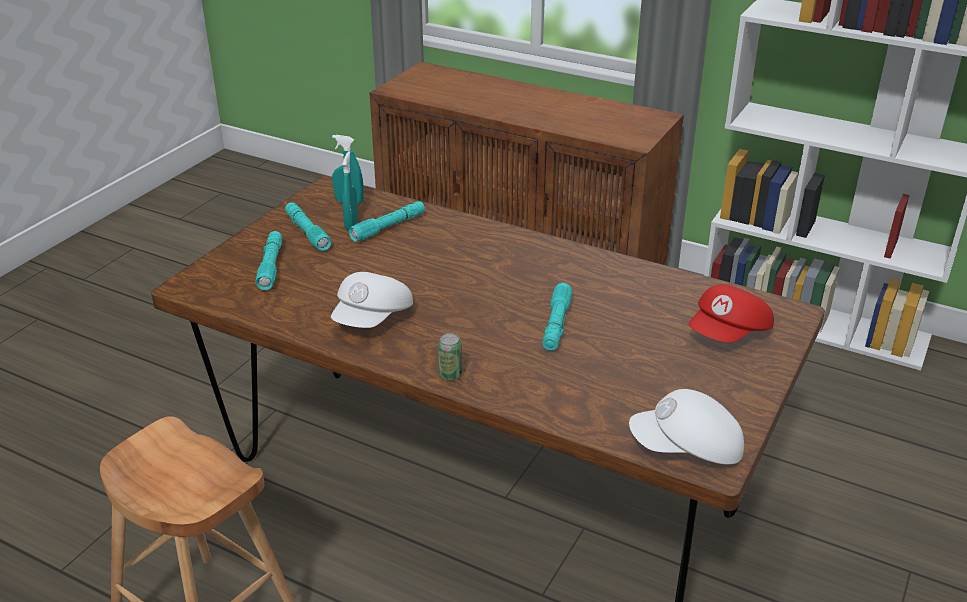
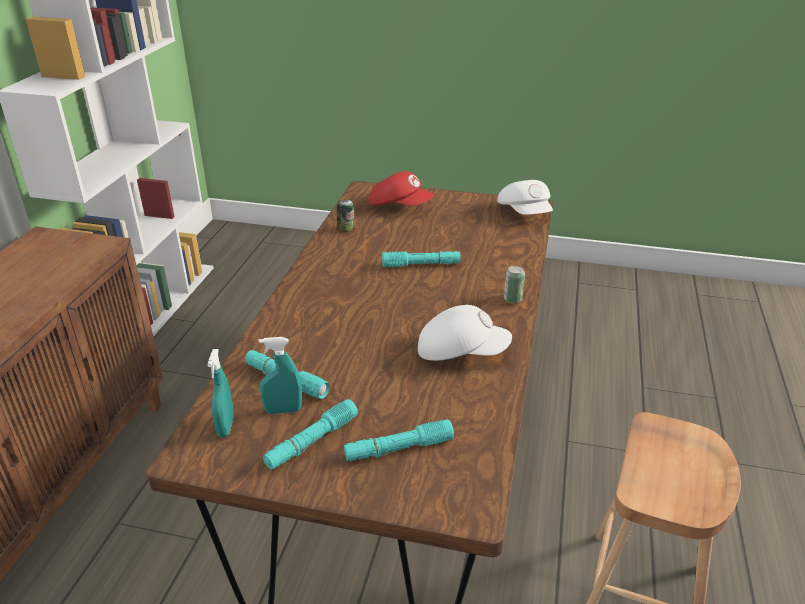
camera: 105 degrees left, 0 degrees up
(664, 284) = (346, 229): none -> can

